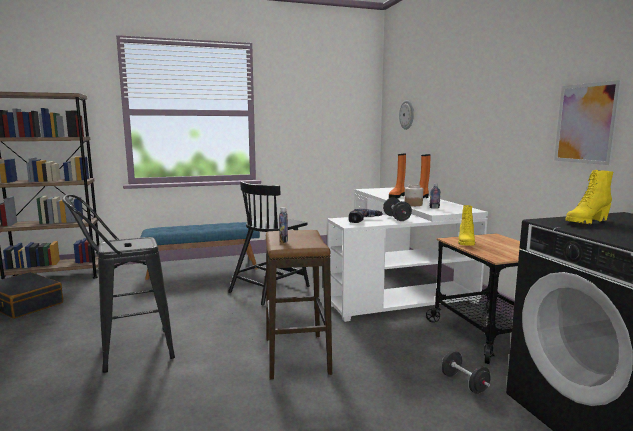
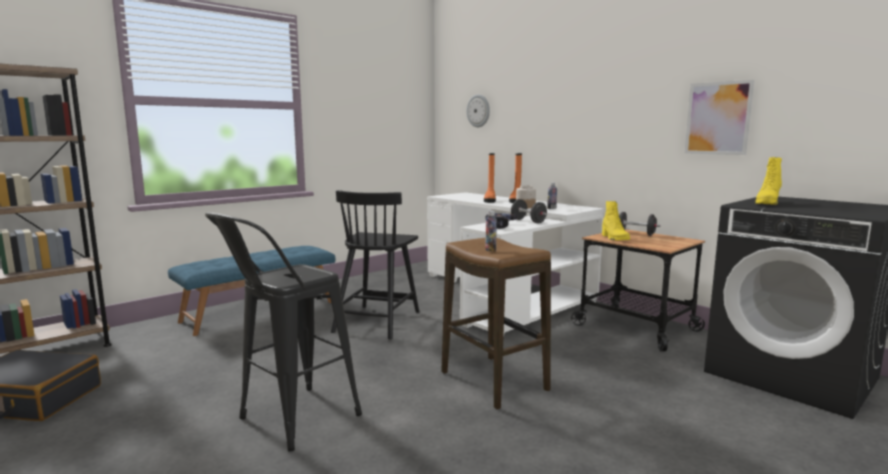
camera: 25 degrees left, 0 degrees up
(464, 383) = (665, 371): black dumbbell -> black dumbbell (635, 234)

